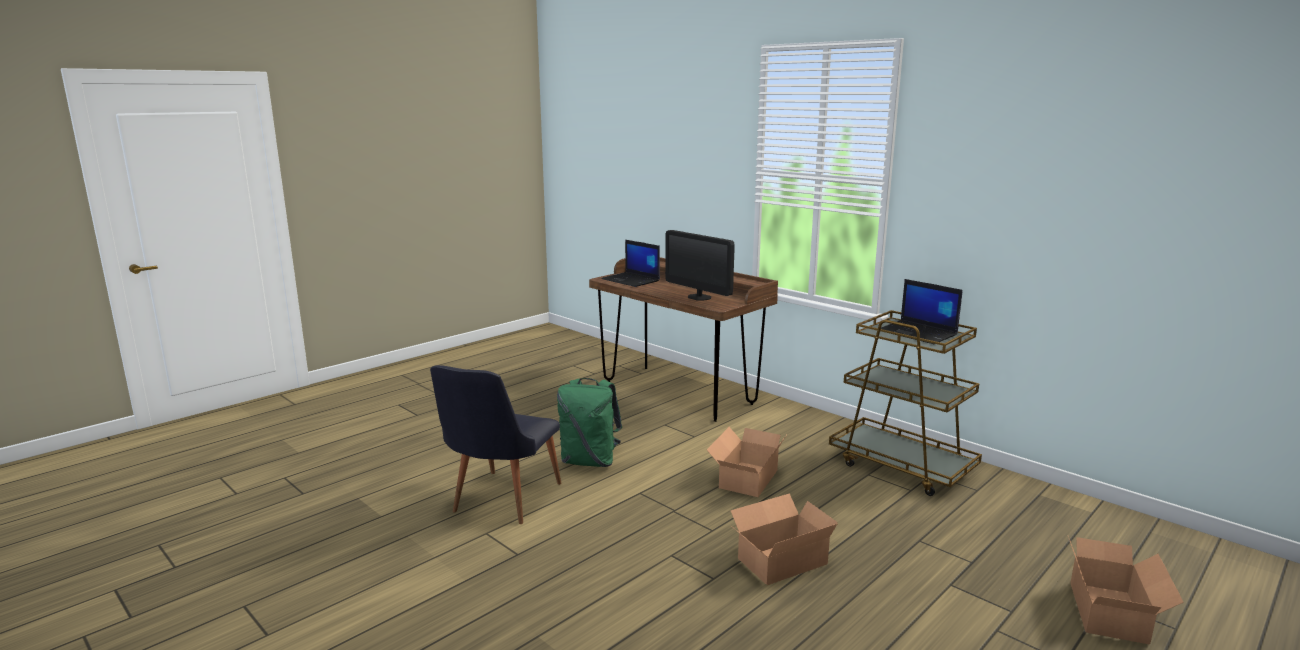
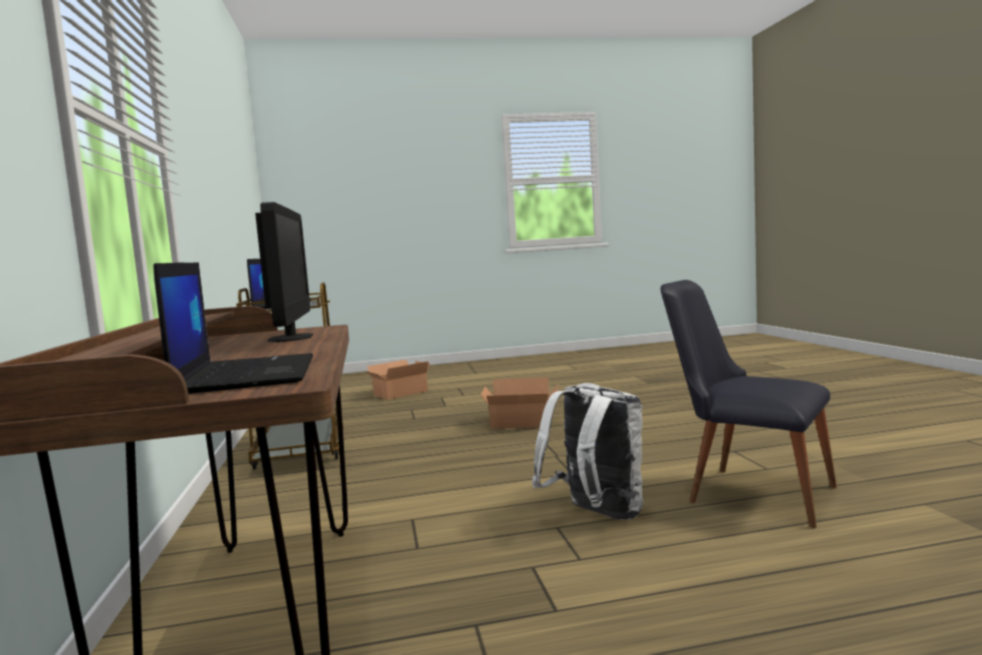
camera: 145 degrees left, 10 degrees down
(500, 502) = (747, 491): black chair -> black chair turned 105 degrees counterclockwise
(590, 461) = (596, 515): green backpack -> white backpack
(745, 479) = (449, 465): cardboard box -> none

